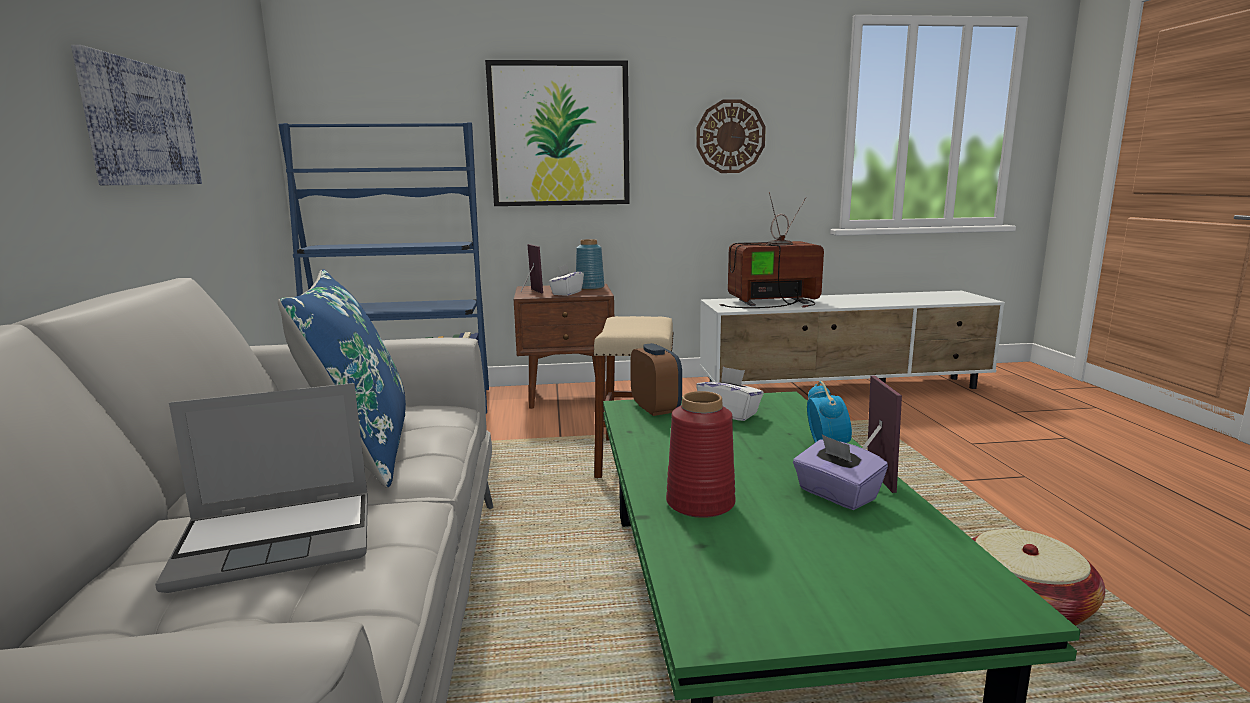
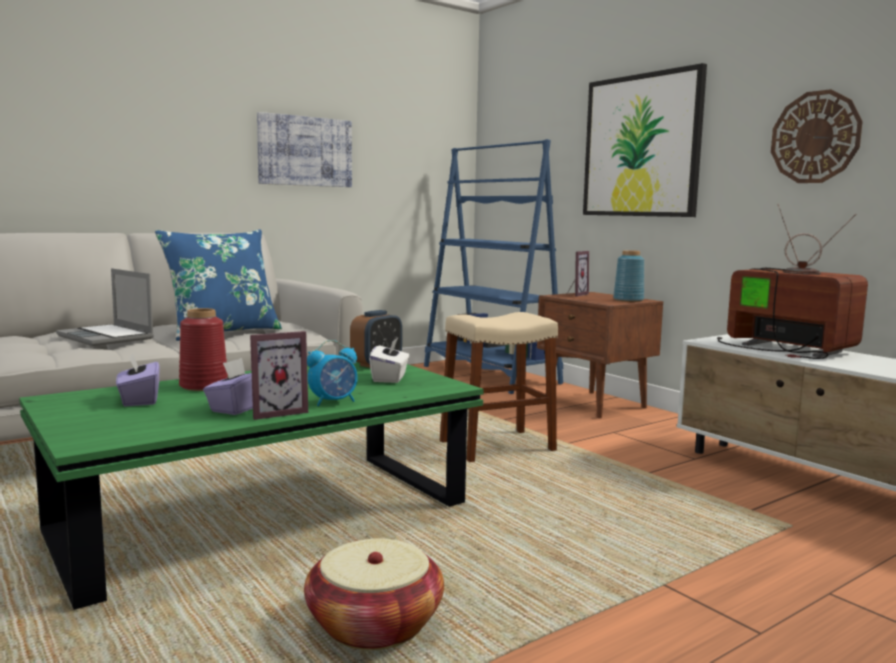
camera: 60 degrees right, 5 degrees down
(566, 293) = (589, 299): white tissue box -> none
(764, 553) = (139, 400): none -> purple tissue box

